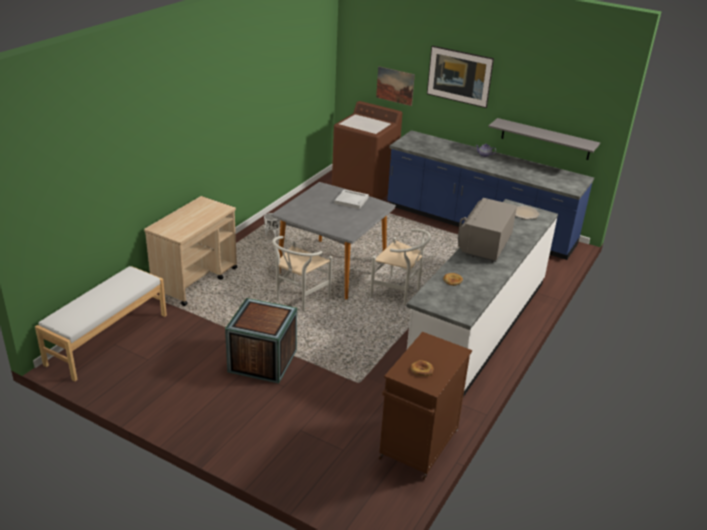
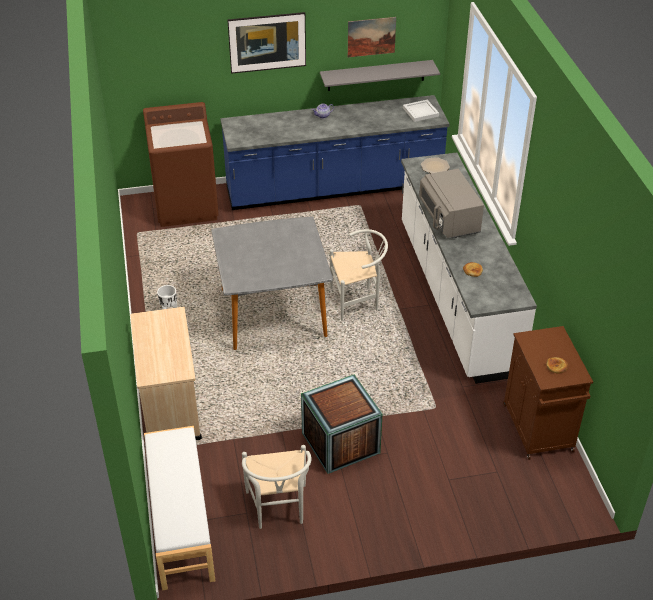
camera: 40 degrees left, 10 degrees up
(298, 299) = (287, 362): white chair -> white chair (278, 510)
(350, 200) = (270, 234): white tray -> white tray (420, 112)
(395, 86) = (187, 76): picture -> picture (371, 37)

